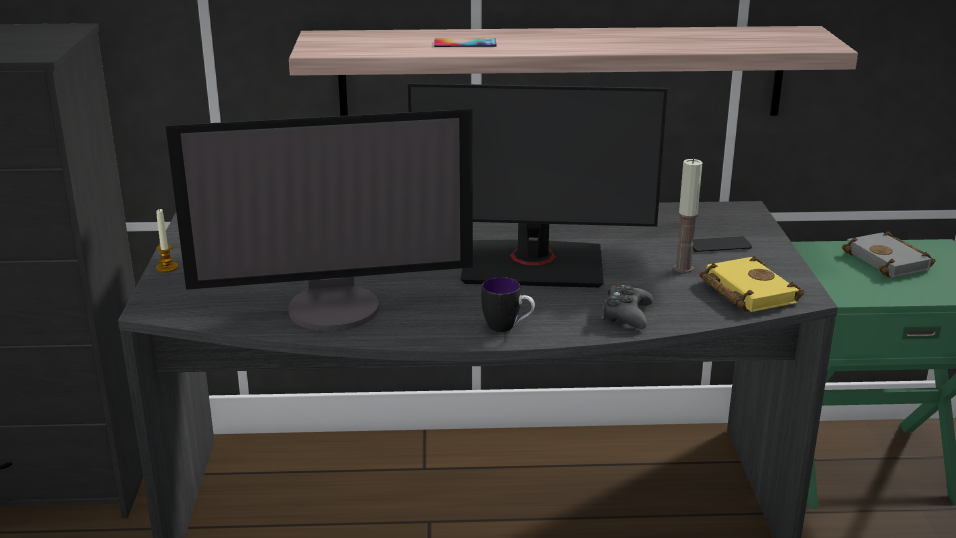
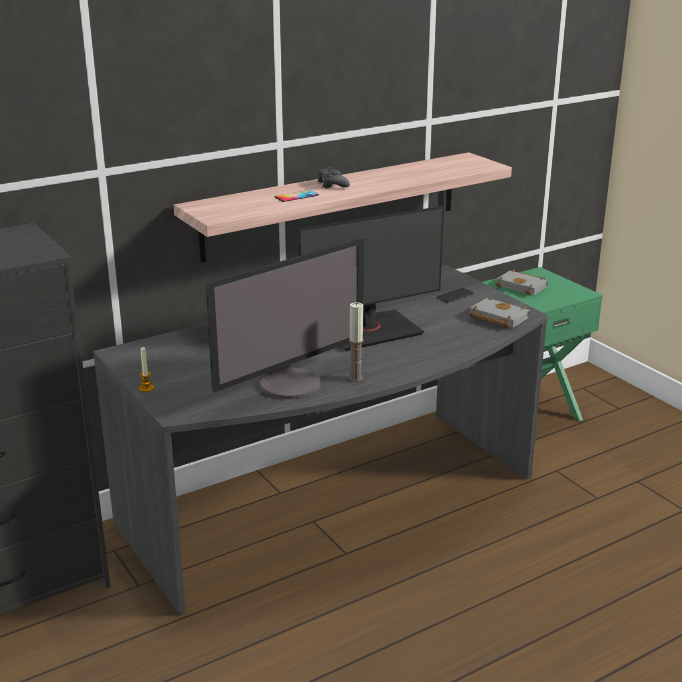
camera: 30 degrees left, 0 degrees up
(508, 328) = (401, 368): mug -> none
(626, 315) = (453, 345): black game controller -> black game controller (332, 184)
(683, 268) = (451, 313): candle -> candle (355, 378)
(745, 291) = (496, 318): yellow book -> grey book

